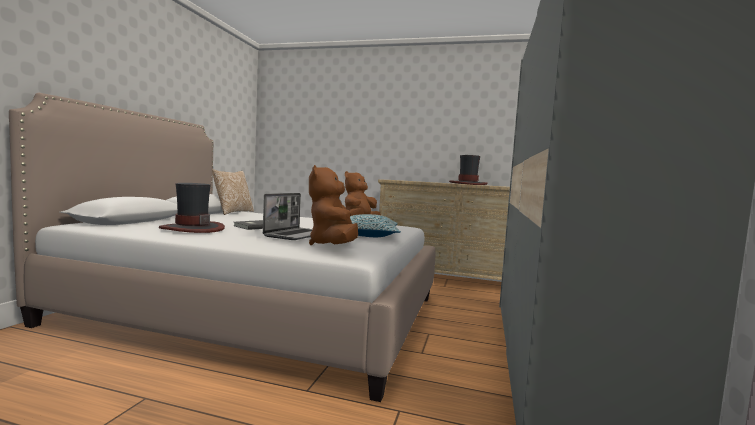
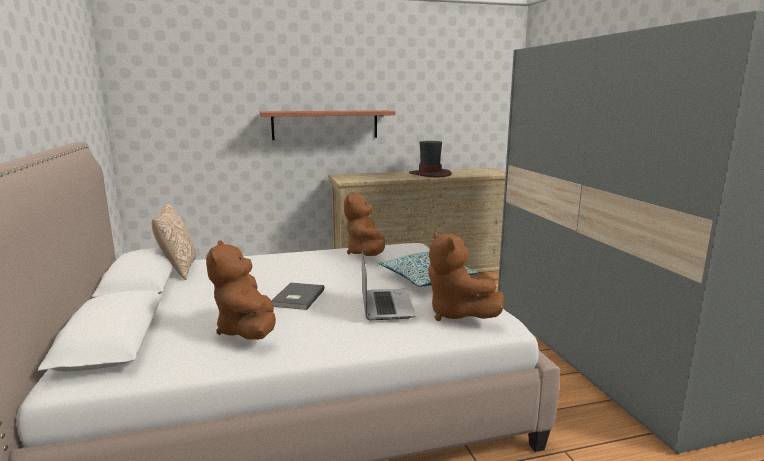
camera: 30 degrees left, 10 degrees up
(192, 228) = (247, 331): hat -> brown plush toy
(390, 141) = (325, 124): none -> shelf

